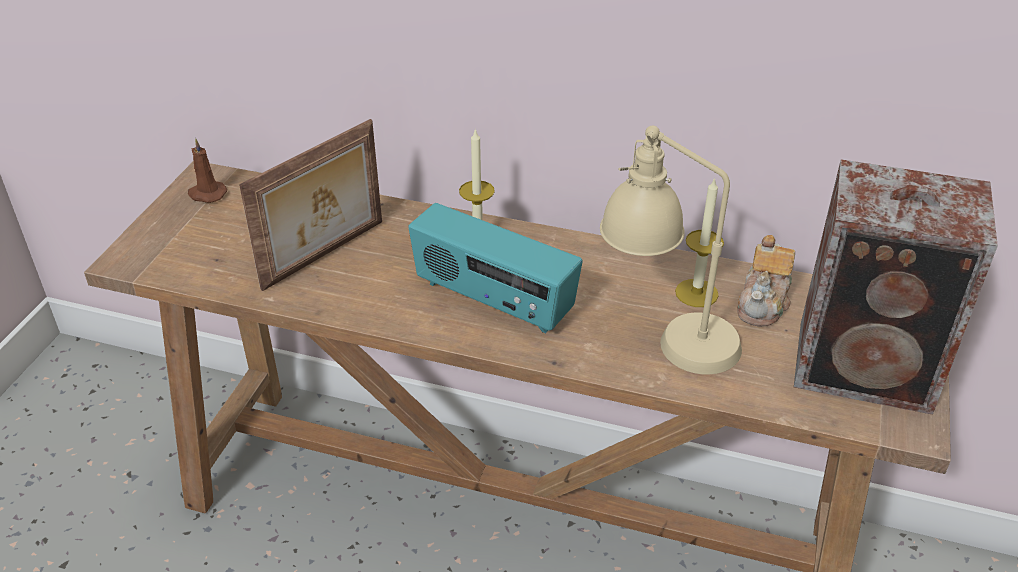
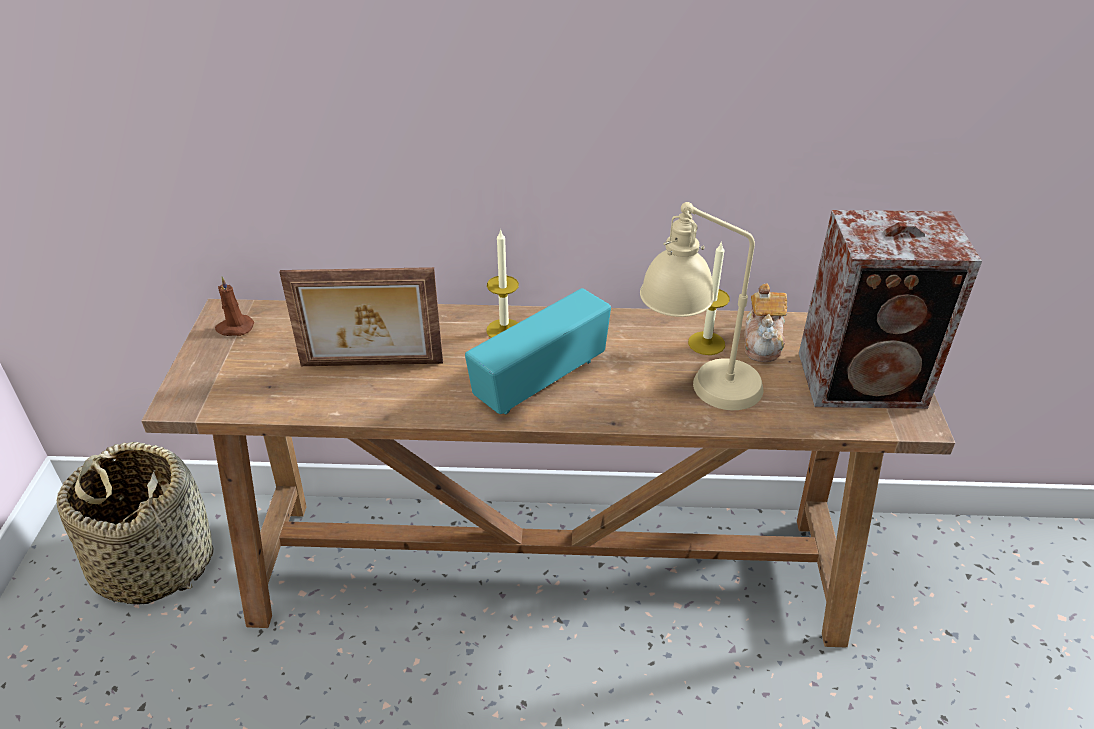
camera: 15 degrees left, 0 degrees up
(120, 423) = (154, 562): none -> basket
(325, 255) = (371, 365): picture frame -> picture frame turned 60 degrees clockwise
(493, 301) = (539, 380): radio -> radio turned 120 degrees clockwise

